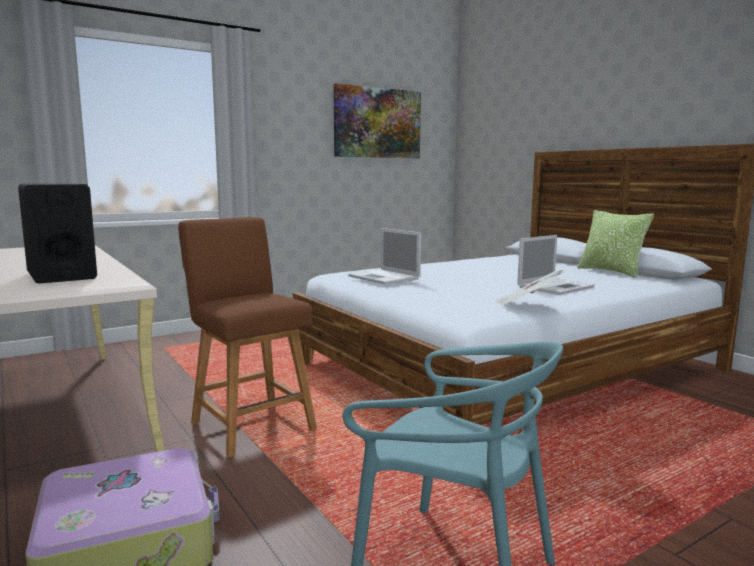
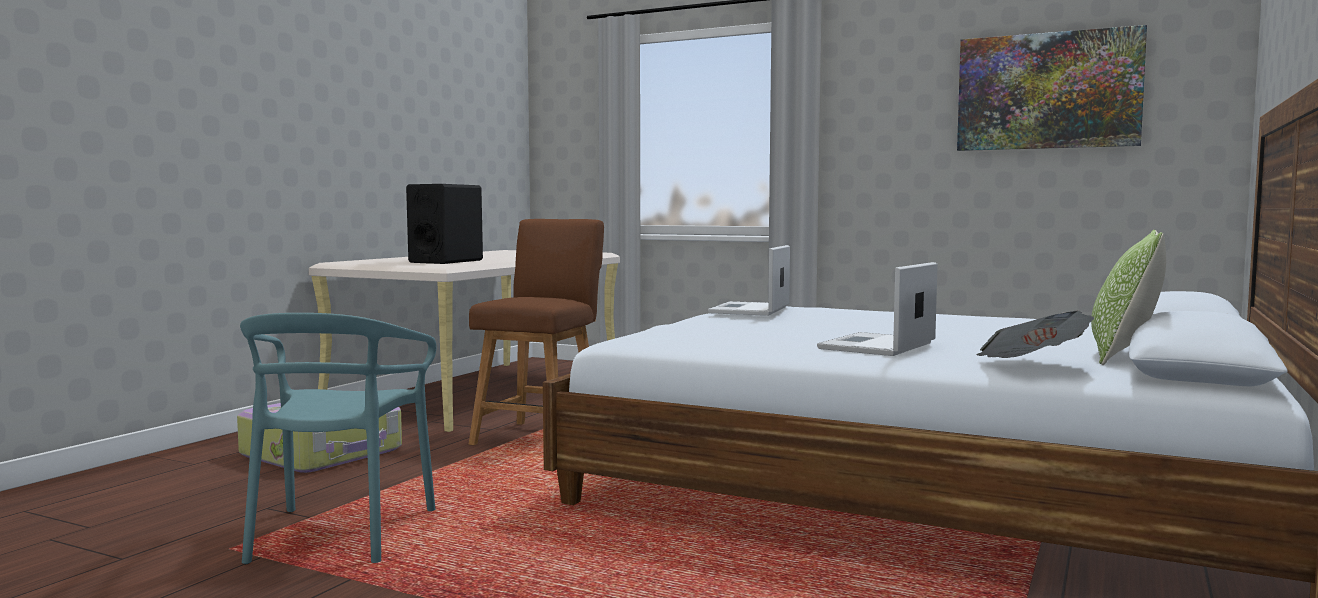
camera: 60 degrees right, 5 degrees down
(527, 305) = (714, 346): newspaper -> newspaper (1032, 366)
(556, 287) = (877, 346): laptop -> laptop turned 105 degrees clockwise

